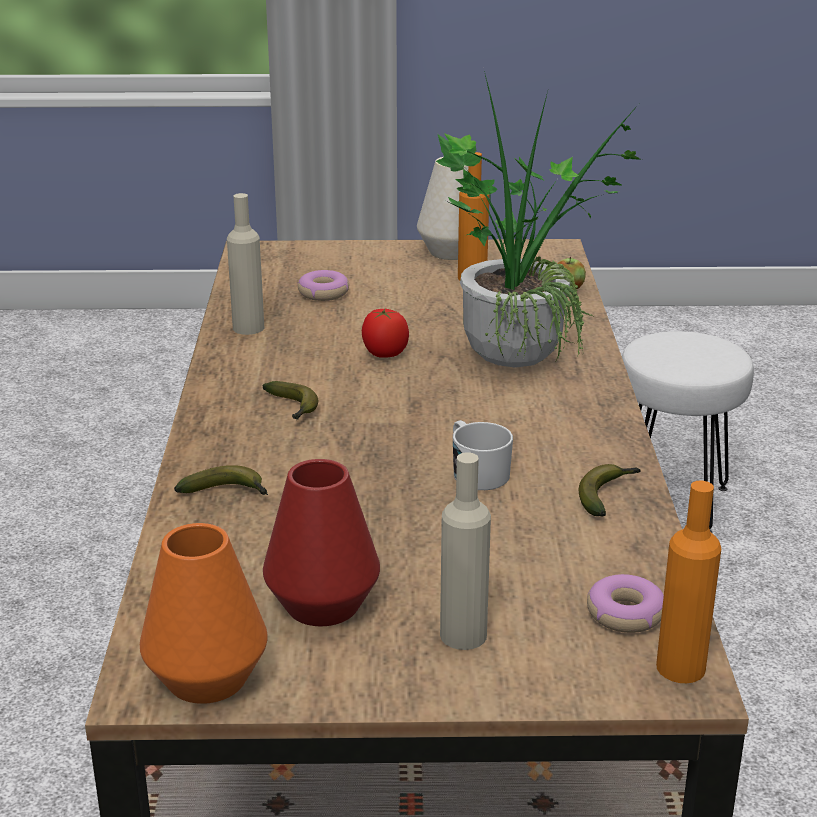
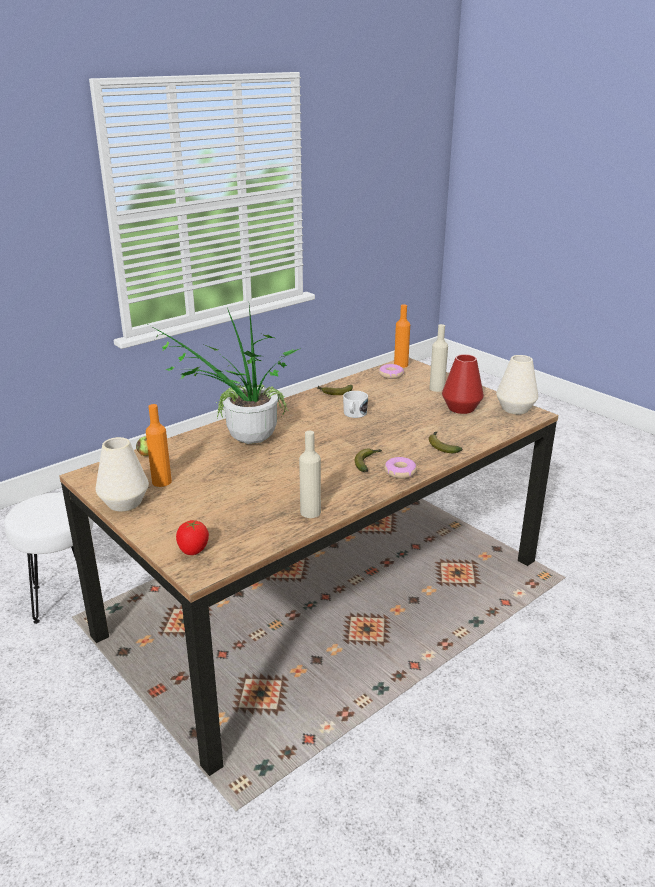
camera: 130 degrees left, 0 degrees up
(207, 678) = (515, 409): orange vase -> white vase
(323, 293) = (237, 513): donut -> donut (400, 472)
(384, 354) = (287, 466): tomato -> tomato (193, 550)

